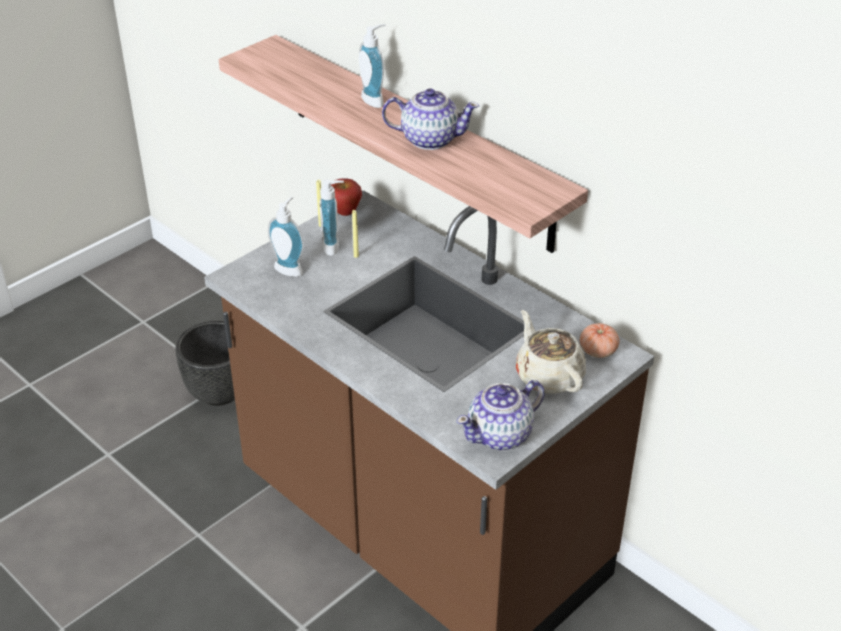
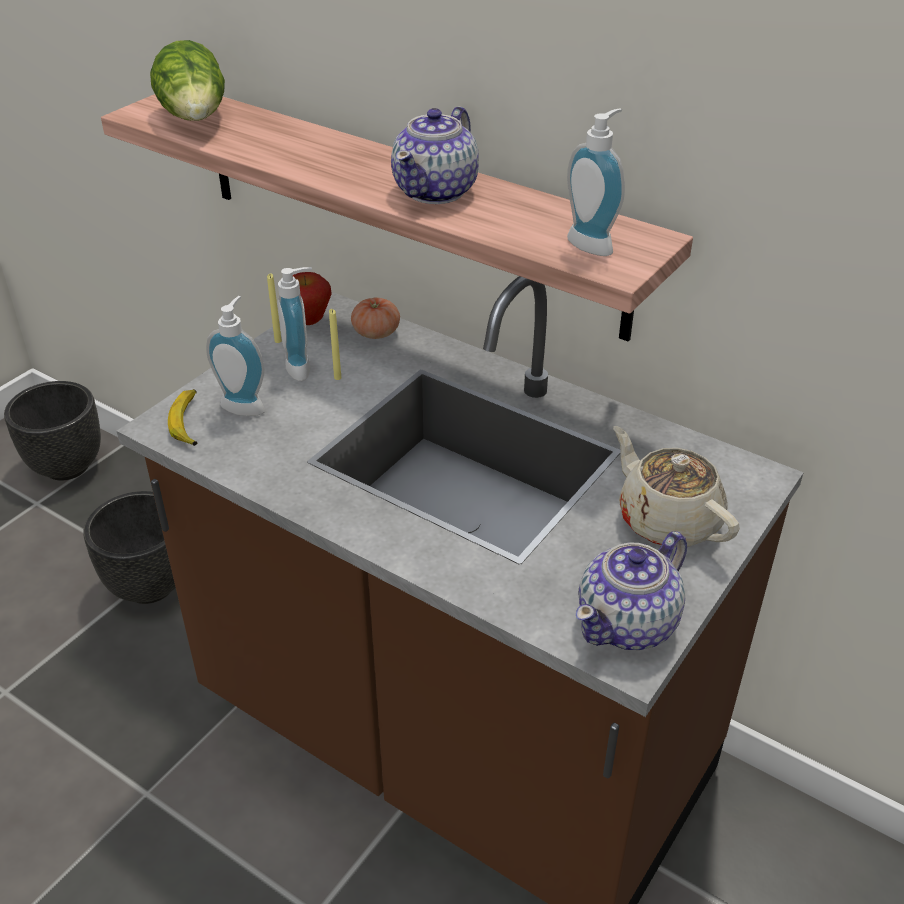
camera: 10 degrees left, 0 degrees up
(169, 296) = (68, 466): none -> black planter
(251, 276) = (188, 423): none -> banana
(282, 66) = (196, 118): none -> lettuce
(375, 100) = (342, 148): soap dispenser -> soap dispenser (594, 243)
(429, 139) = (437, 191): teapot -> teapot turned 120 degrees clockwise
(598, 351) = (723, 474): tomato -> tomato (376, 332)

